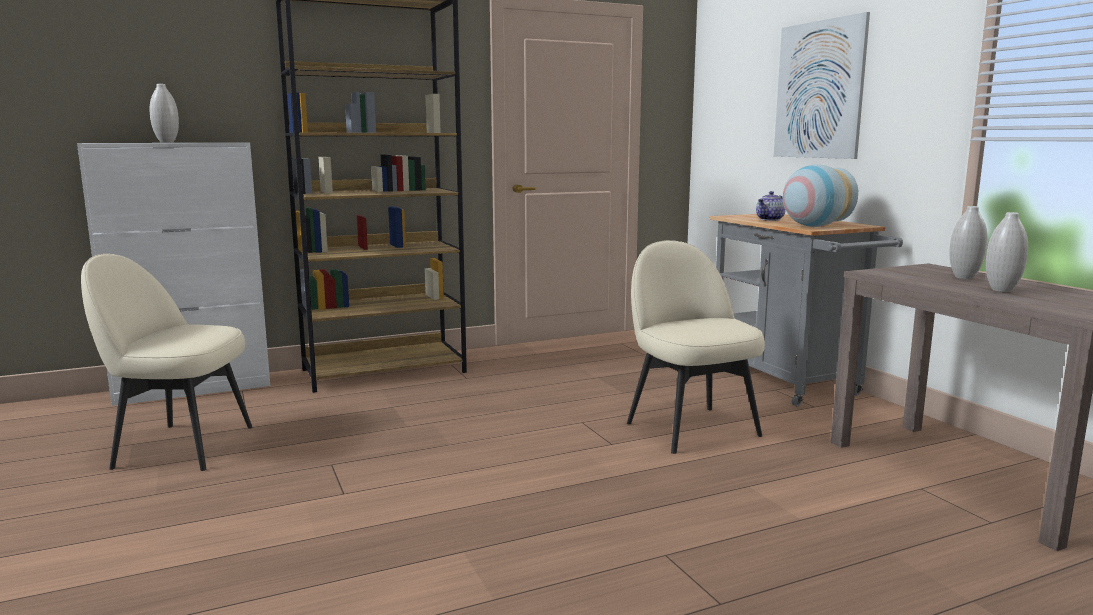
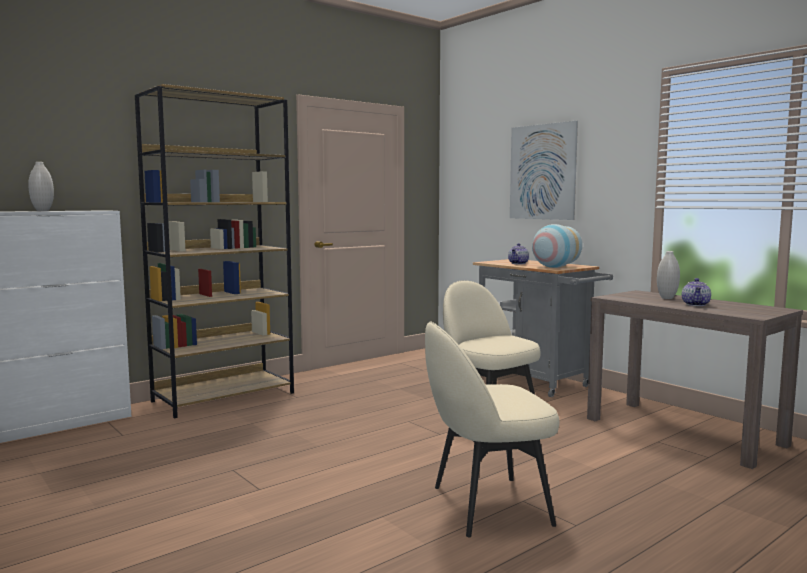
camera: 15 degrees left, 5 degrees down
(181, 446) = (88, 470): beige chair -> beige chair (487, 506)
(1002, 290) = (696, 304): white vase -> teapot

